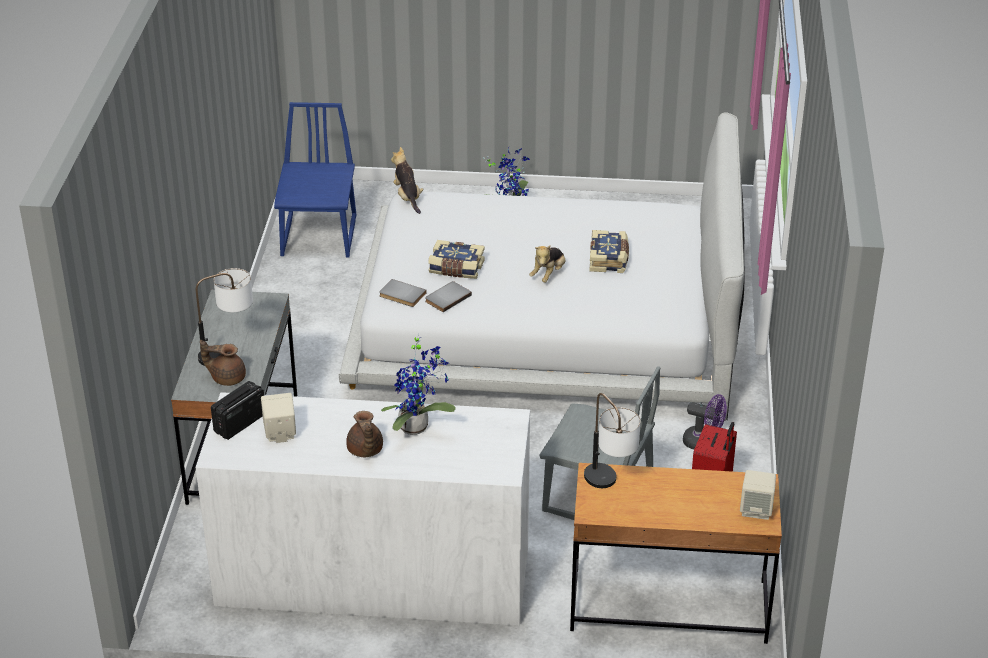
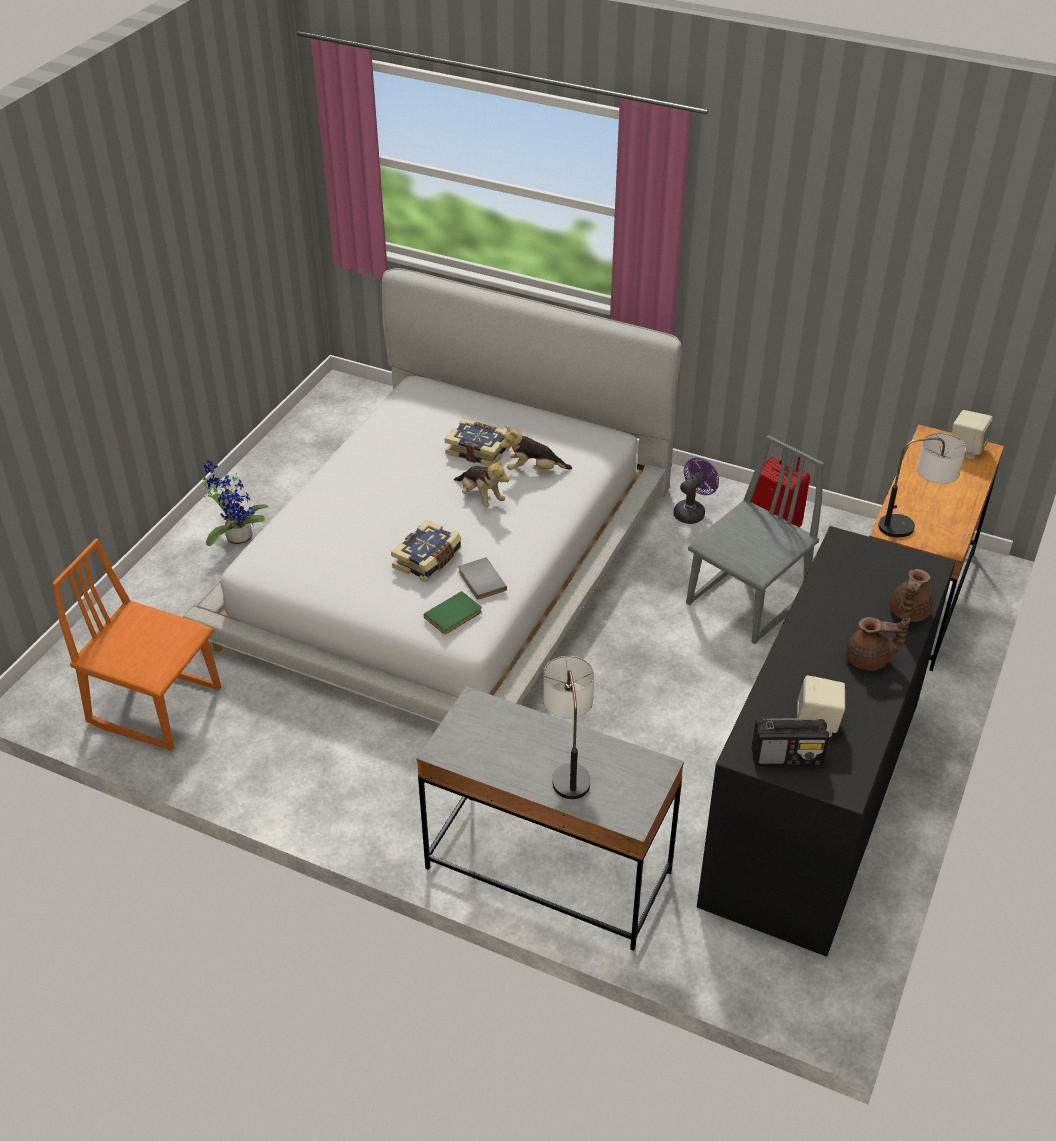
camera: 70 degrees left, 5 degrees up
(227, 377) = (619, 777): brown teapot -> brown teapot (907, 612)
(239, 423) = (787, 757): radio -> radio turned 60 degrees counterclockwise
(320, 237) = (156, 705): blue chair -> orange chair
(373, 576) = (813, 799): white dresser -> black dresser
(401, 295) = (454, 615): grey book -> green book
(407, 197) = (254, 566): plush toy -> plush toy (533, 470)
(417, 427) = (837, 610): potted plant -> none

